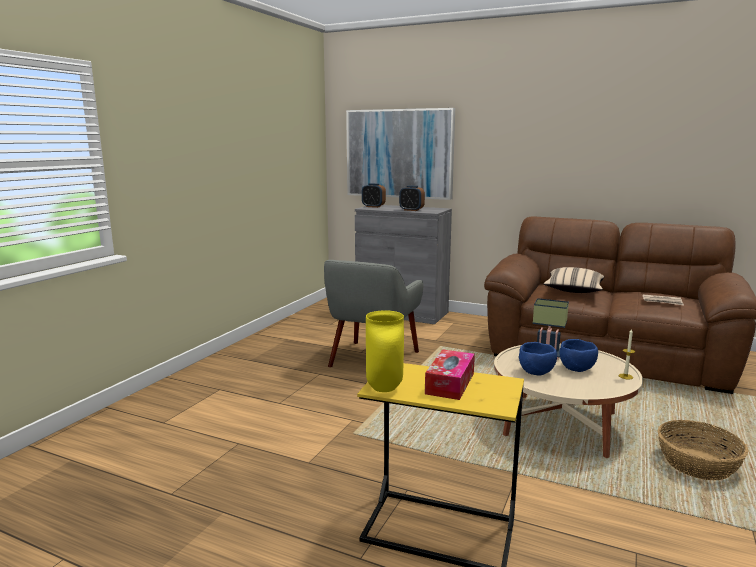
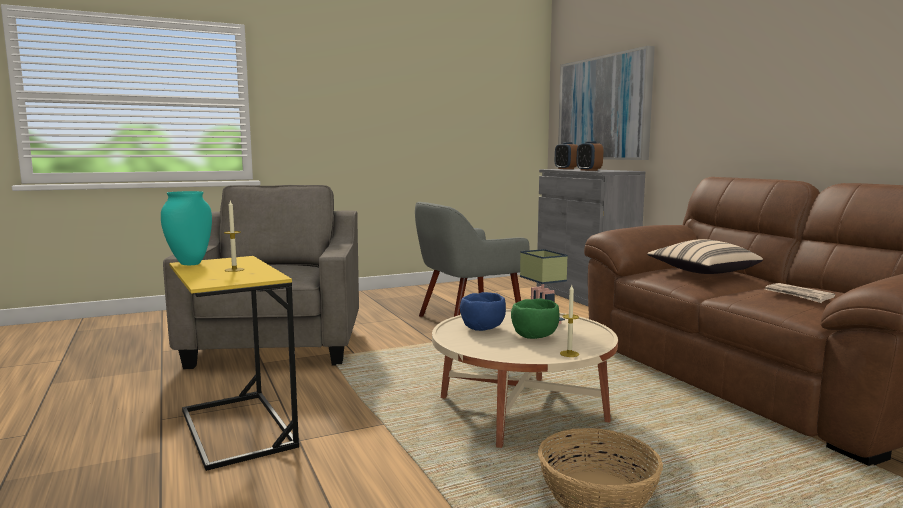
camera: 40 degrees right, 5 degrees down
(282, 441) = (277, 347): none -> grey armchair
(383, 388) = (189, 263): yellow vase -> turquoise vase
(450, 383) = (234, 270): tissue box -> candle
(577, 368) = (536, 336): blue bowl -> green bowl

